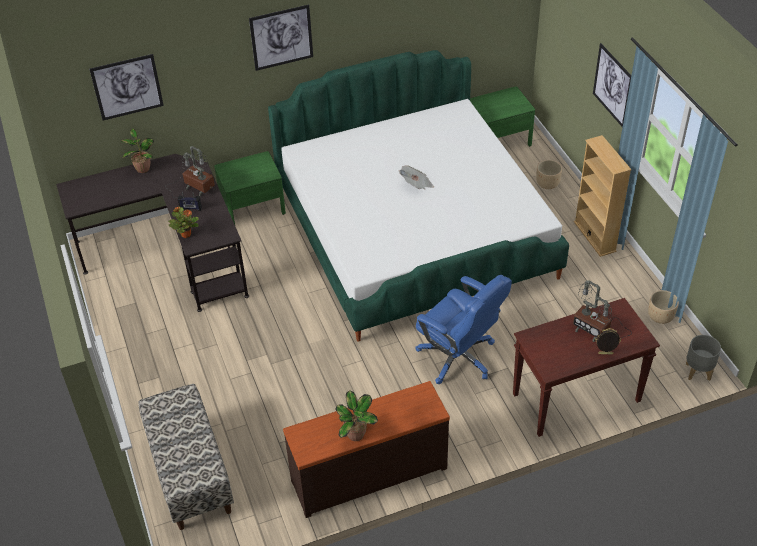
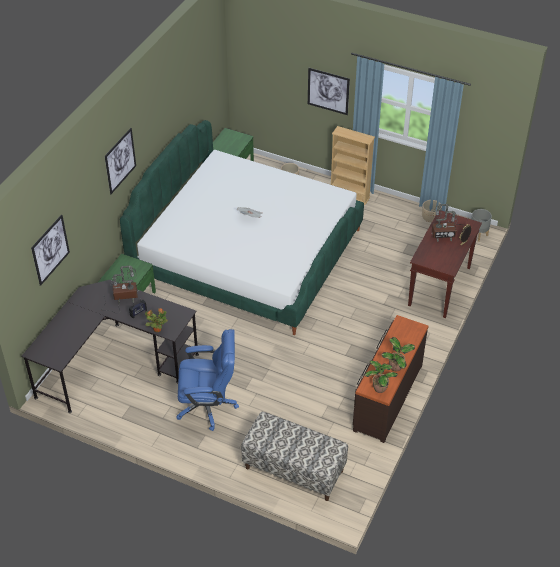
camera: 45 degrees left, 0 degrees up
(142, 168) = (69, 309): potted plant -> potted plant (378, 388)
(459, 357) = (358, 306): blue office chair -> blue office chair (208, 405)

